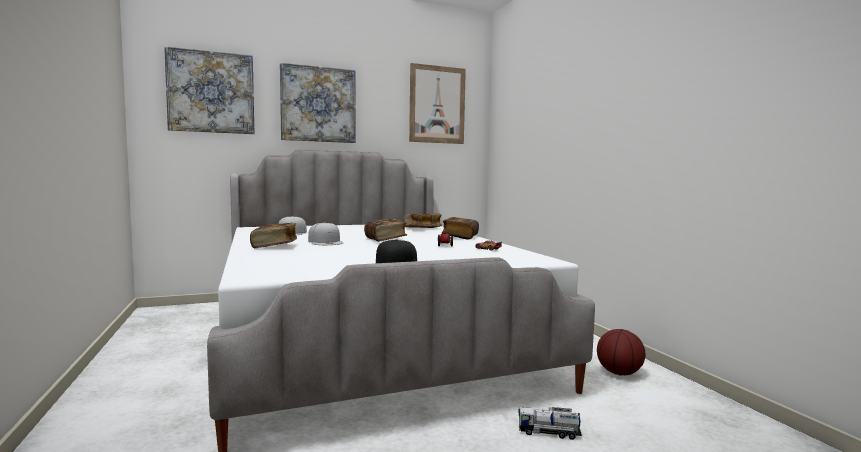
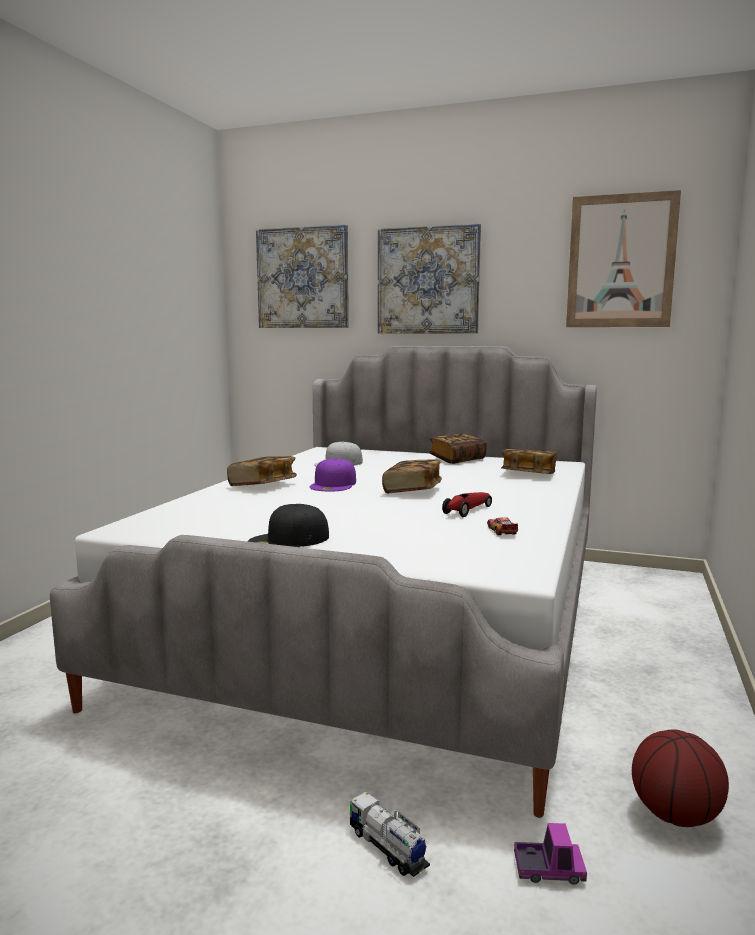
camera: 40 degrees right, 5 degrees up
(326, 242) = (334, 484): white cap -> purple cap
(460, 237) = (536, 499): book -> book (457, 459)
(615, 410) = (548, 870): none -> toy truck

